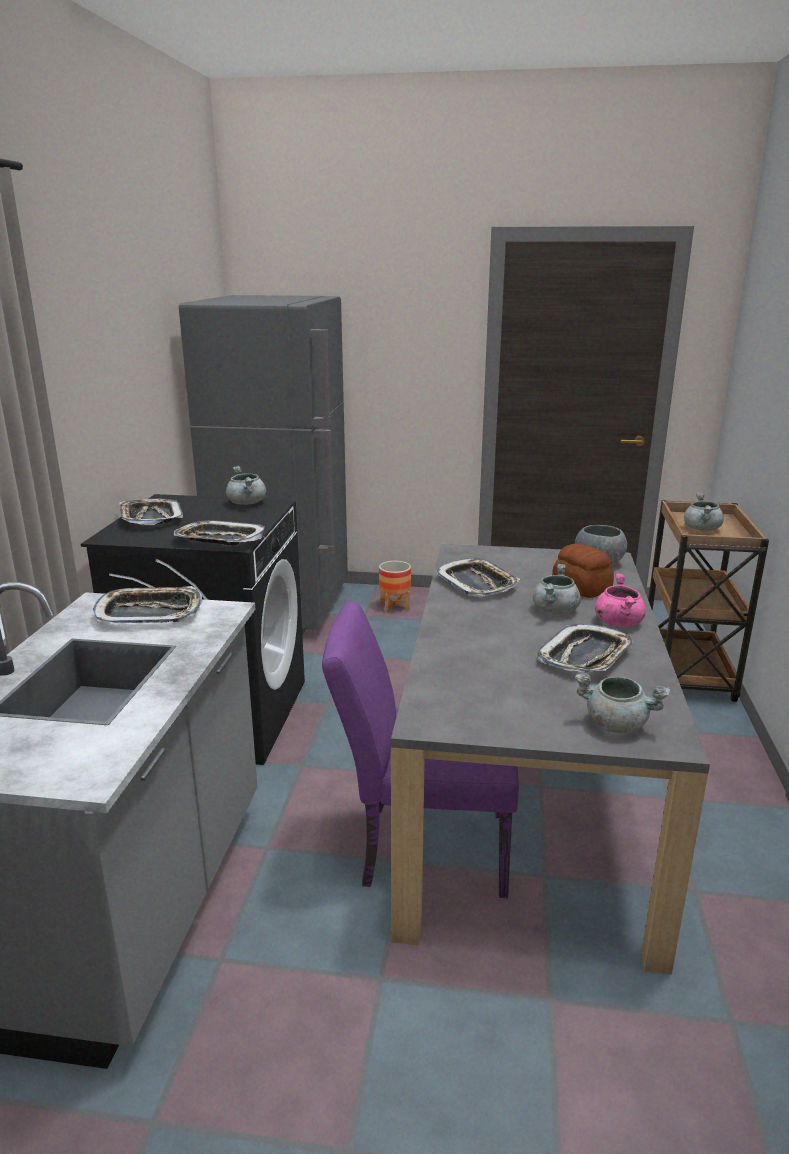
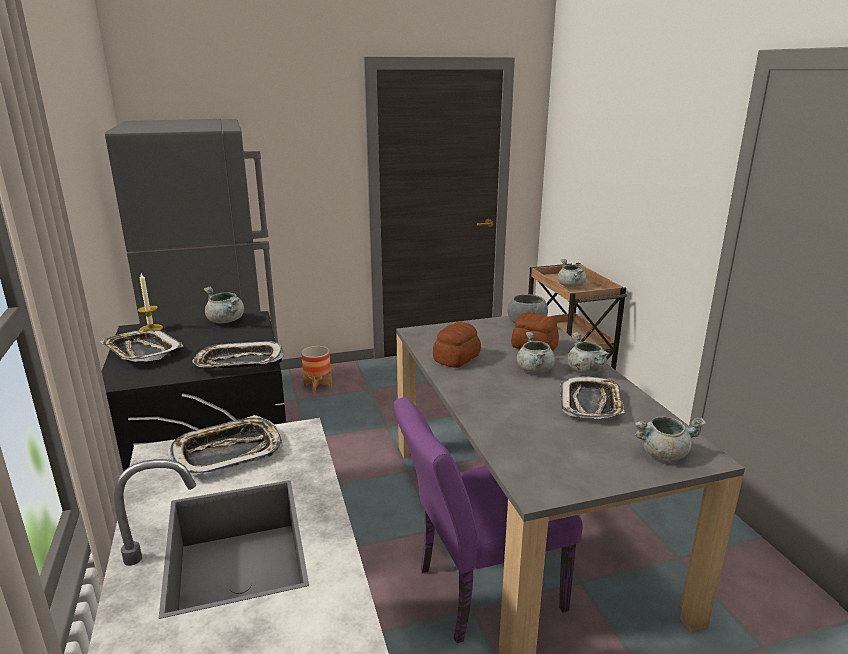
camera: 25 degrees left, 0 degrees up
(177, 500) = (151, 328): none -> candle
(477, 583) = (457, 358): tray -> bread
(618, 622) = (585, 370): pink cooking pot -> grey cooking pot

